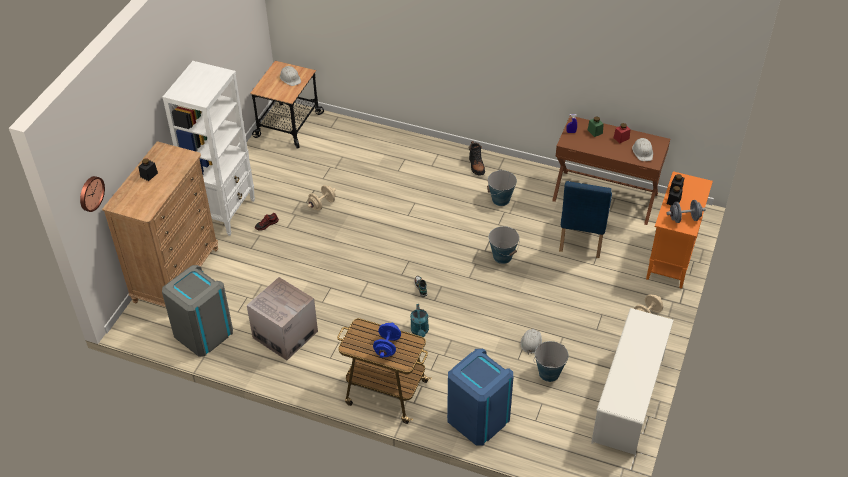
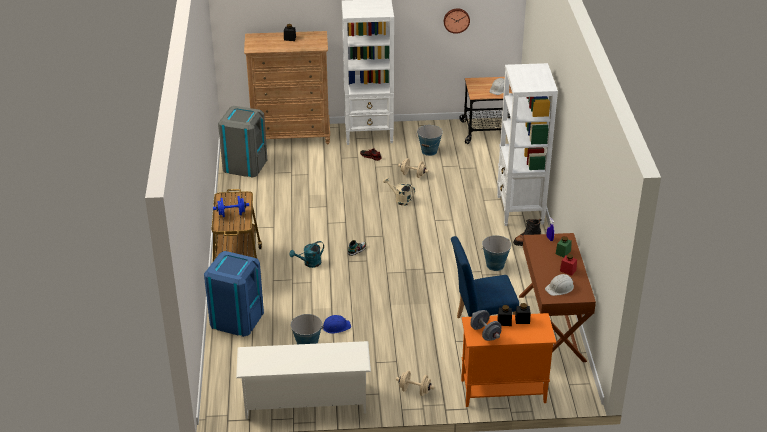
camera: 65 degrees right, 10 degrees down
(90, 193) = (238, 14): wall clock -> wall clock (456, 20)
(285, 334) = (265, 200): cardboard box -> none
(358, 228) = (400, 200): none -> beige watering can
(430, 153) = (520, 210): none -> white bookcase
(502, 256) = (425, 284): bucket -> bucket (429, 151)
(531, 342) = (336, 326): white hard hat -> blue hard hat

